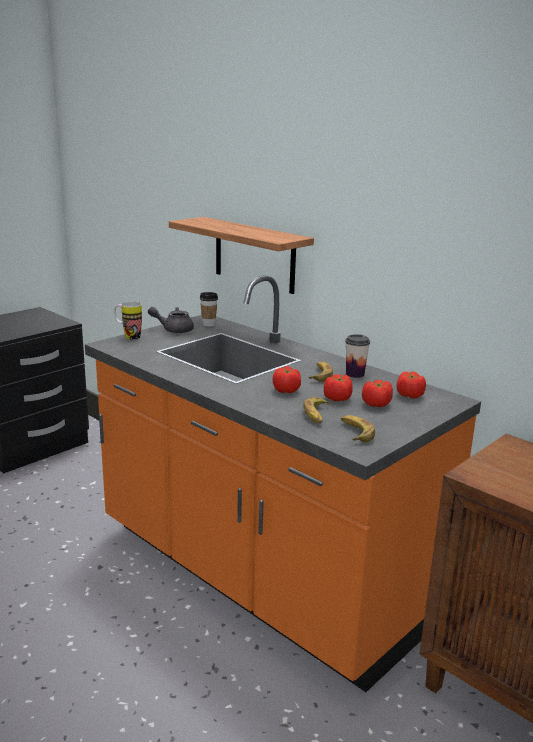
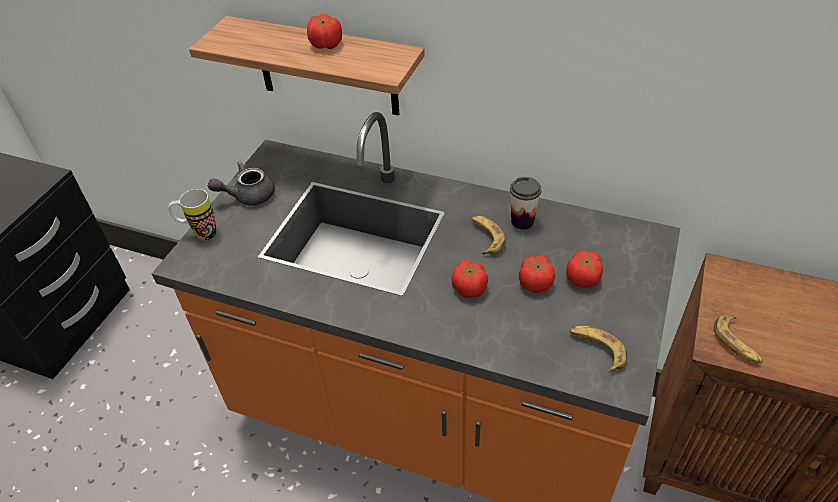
camera: 20 degrees left, 25 degrees up
(208, 324) = (285, 167): cup -> none
(316, 415) = (534, 329): banana -> banana (736, 343)
(410, 395) = (605, 245): tomato -> tomato (326, 45)

